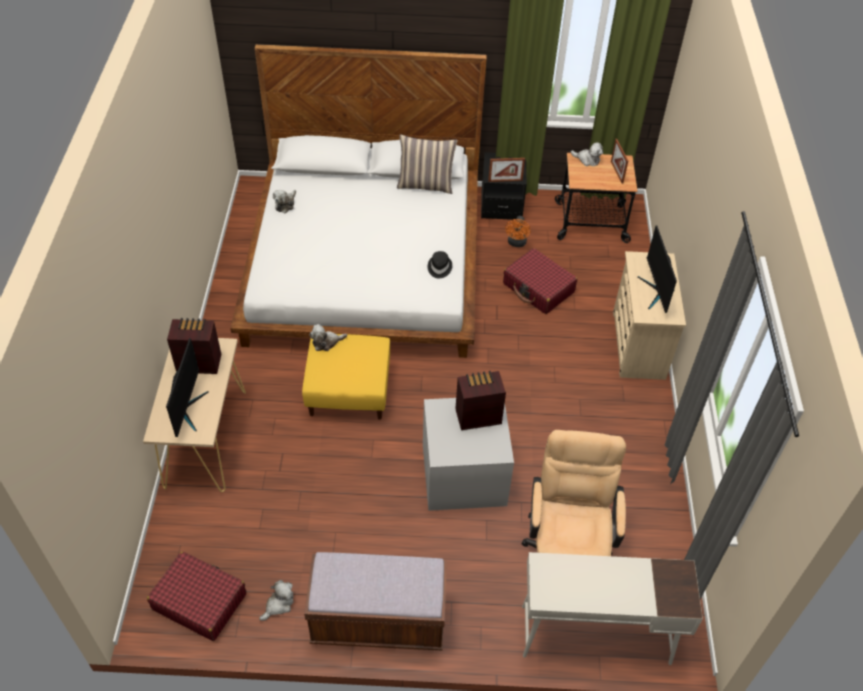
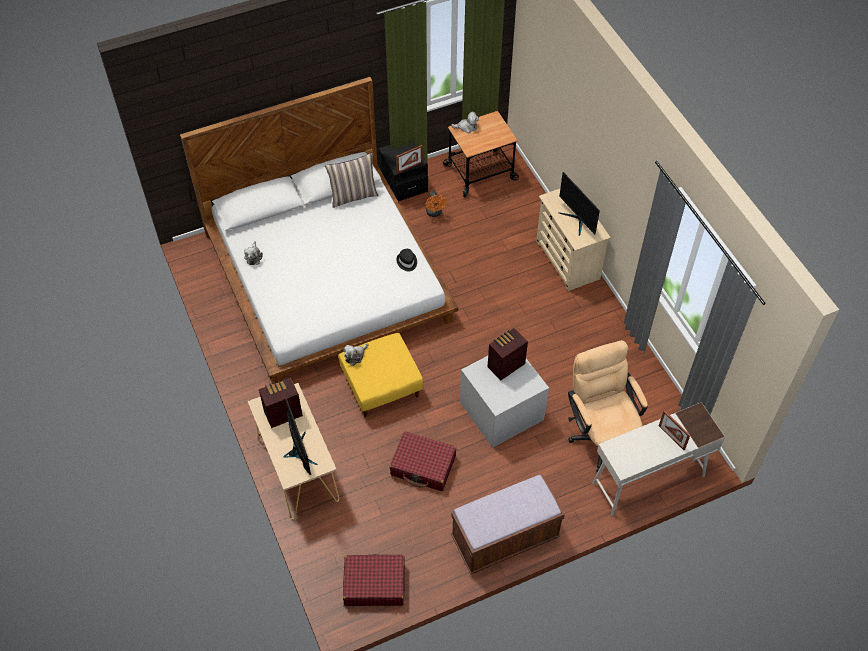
camera: 25 degrees left, 5 degrees up
(279, 604) = (431, 560): plush toy -> none
(538, 288) = (472, 244): red suitcase -> red suitcase (423, 466)
(617, 172) = (494, 129): picture frame -> picture frame (671, 437)

